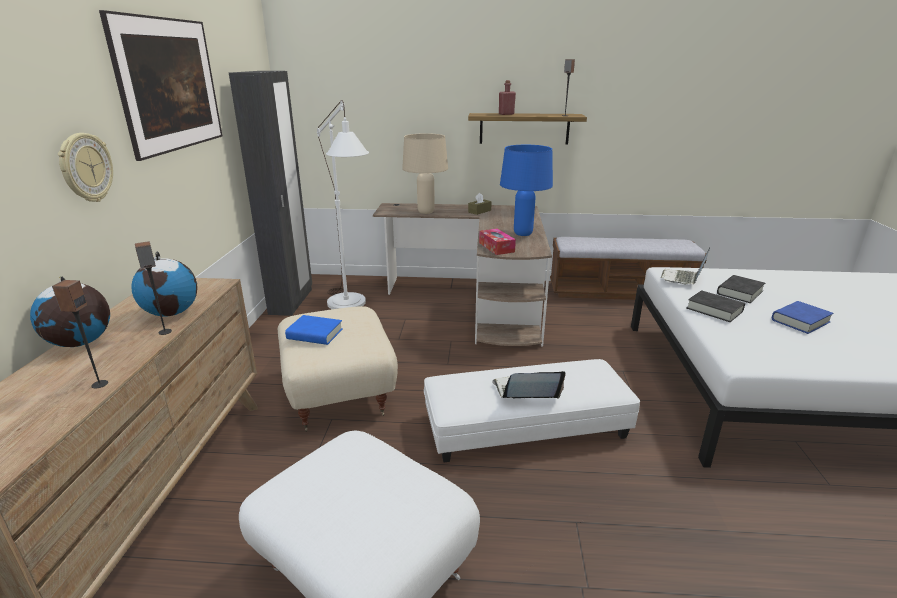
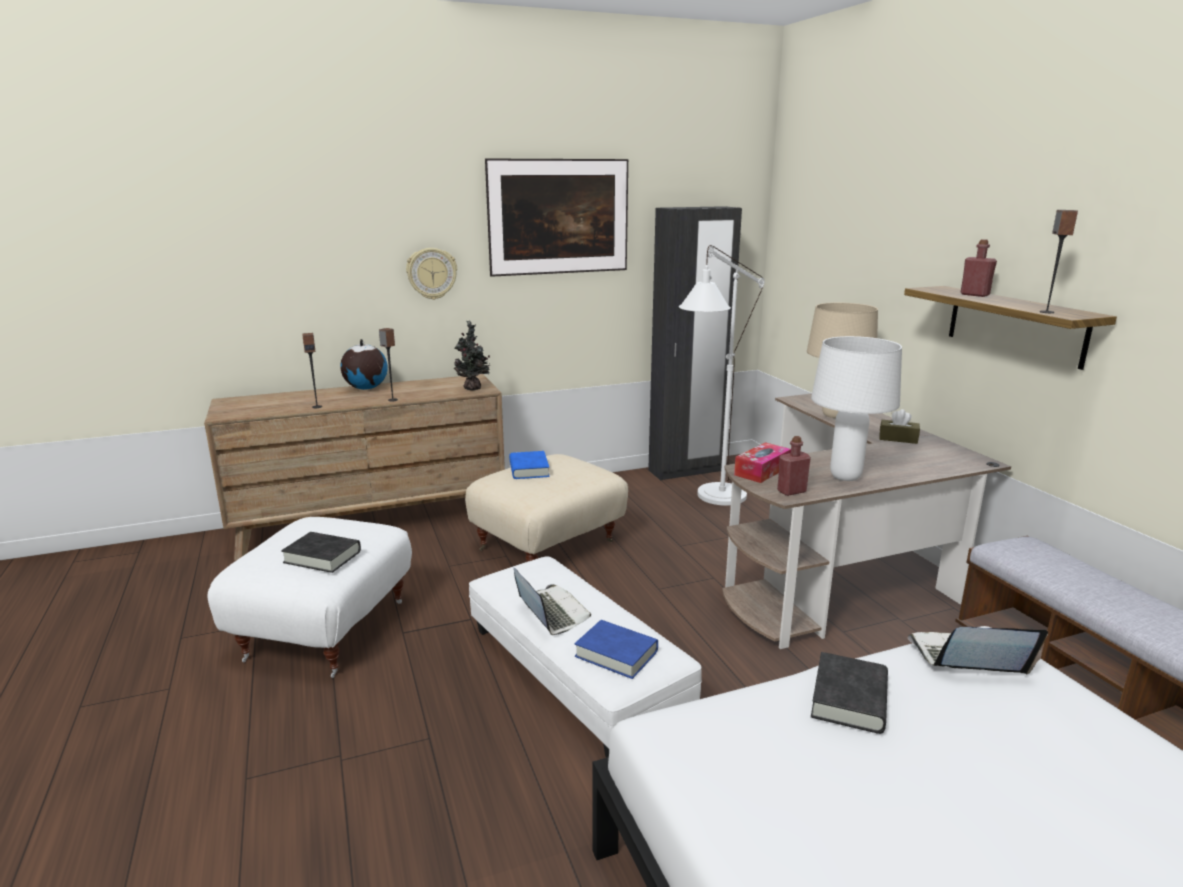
camera: 65 degrees right, 5 degrees down
(172, 313) = (423, 393): globe -> none
(204, 287) = (473, 389): none -> potted plant
(522, 234) = (845, 476): blue table lamp -> white table lamp
(533, 249) = (791, 491): none -> red bottle
(739, 292) = (990, 734): black book -> black book (322, 557)
(800, 321) = (930, 820): blue book -> blue book (616, 654)

